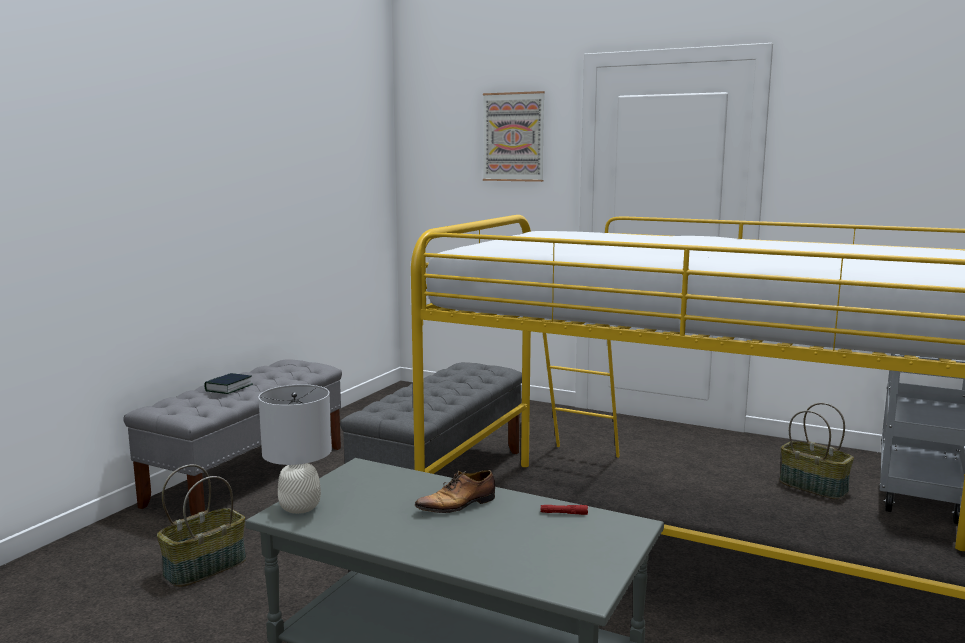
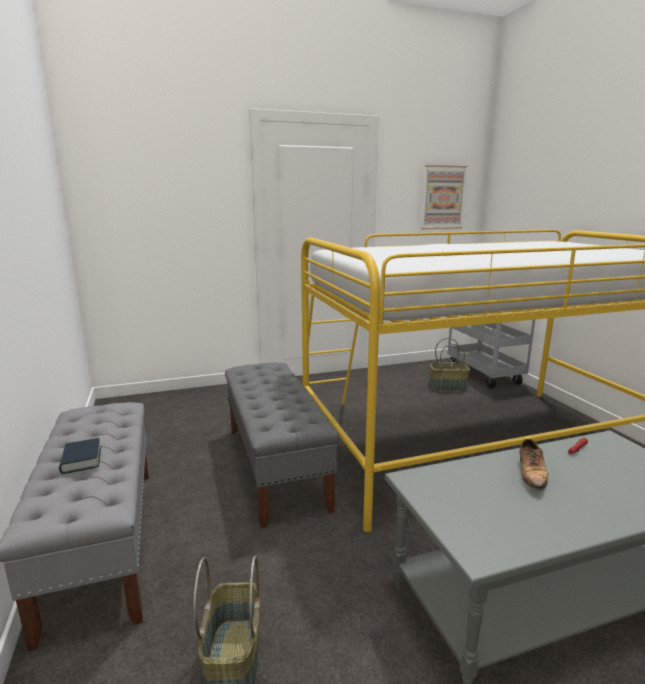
camera: 45 degrees left, 5 degrees up
(299, 509) = (476, 541): grey table lamp -> none
(513, 137) = (192, 175): picture -> picture (443, 197)

